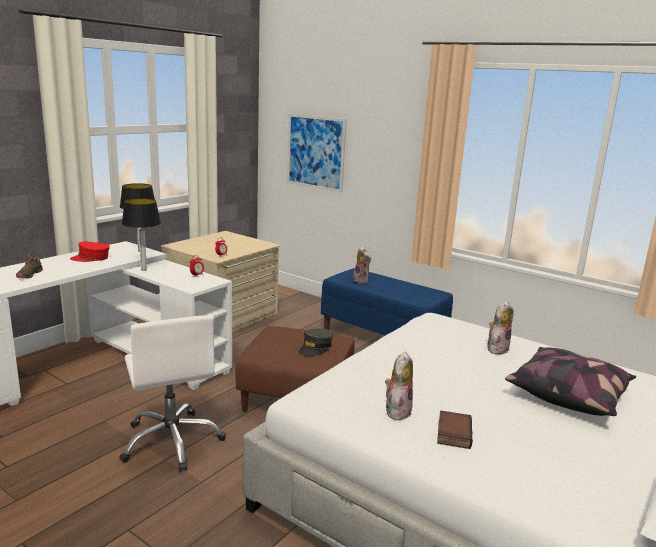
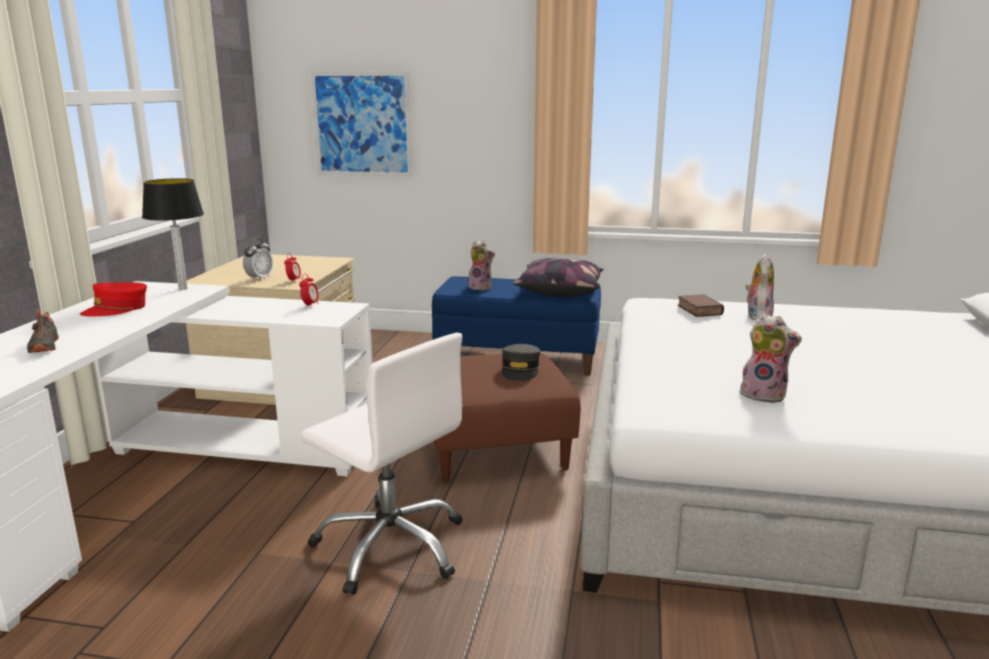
camera: 25 degrees left, 0 degrees up
(144, 270) = (218, 312): table lamp -> none
(205, 250) = (259, 278): none -> alarm clock
(397, 410) = (764, 395): plush toy -> plush toy turned 120 degrees clockwise
(452, 433) = (849, 401): book -> book (698, 310)
(568, 394) = (882, 341): pillow -> pillow (559, 291)

